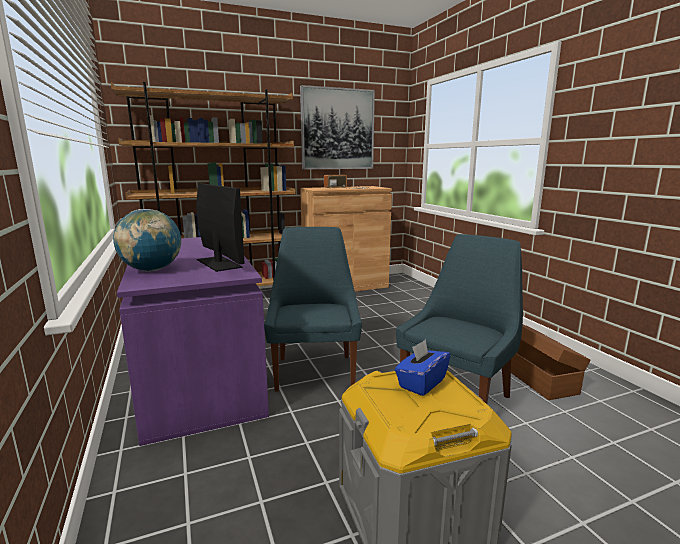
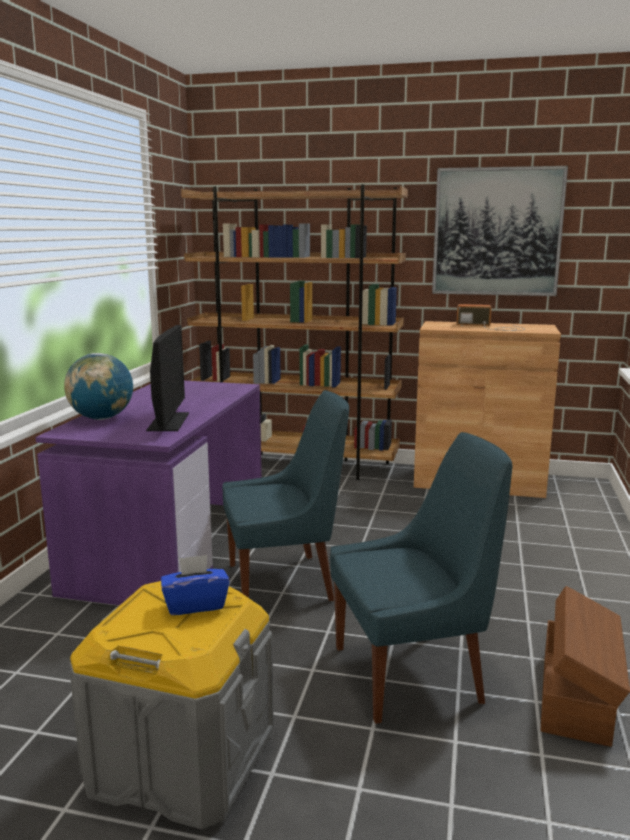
camera: 35 degrees right, 0 degrees up
(315, 371) = (285, 582): blue chair -> blue chair turned 45 degrees clockwise

